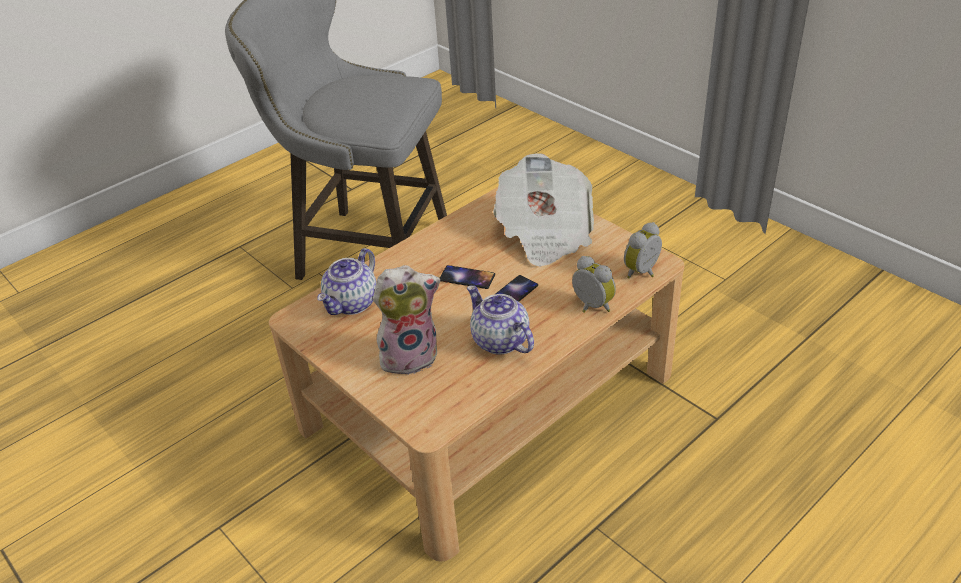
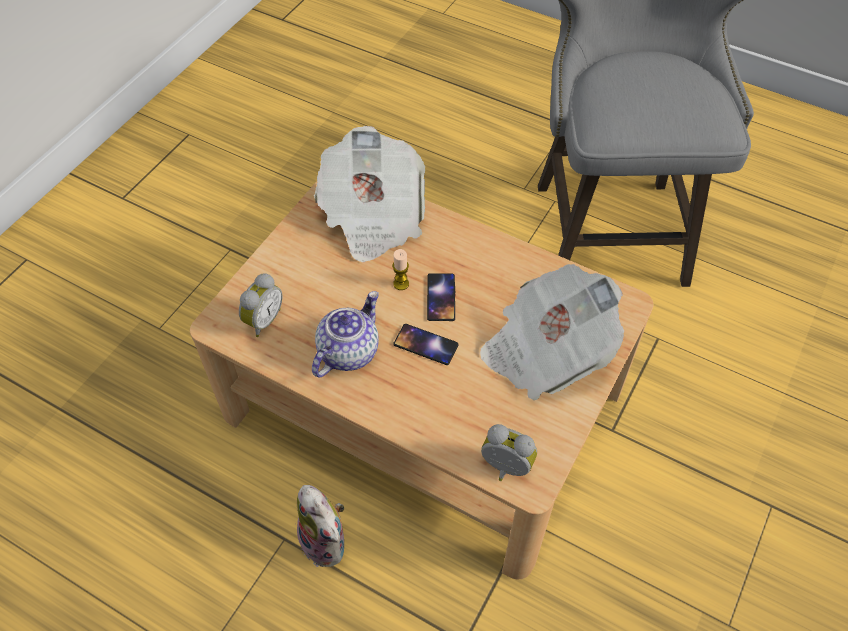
camera: 70 degrees right, 15 degrees up
(352, 303) = (372, 216): teapot -> newspaper
(410, 355) = (310, 284): plush toy -> plush toy (327, 542)
(440, 298) = (401, 284): none -> candle
(591, 307) = (425, 424): alarm clock -> alarm clock (262, 320)

